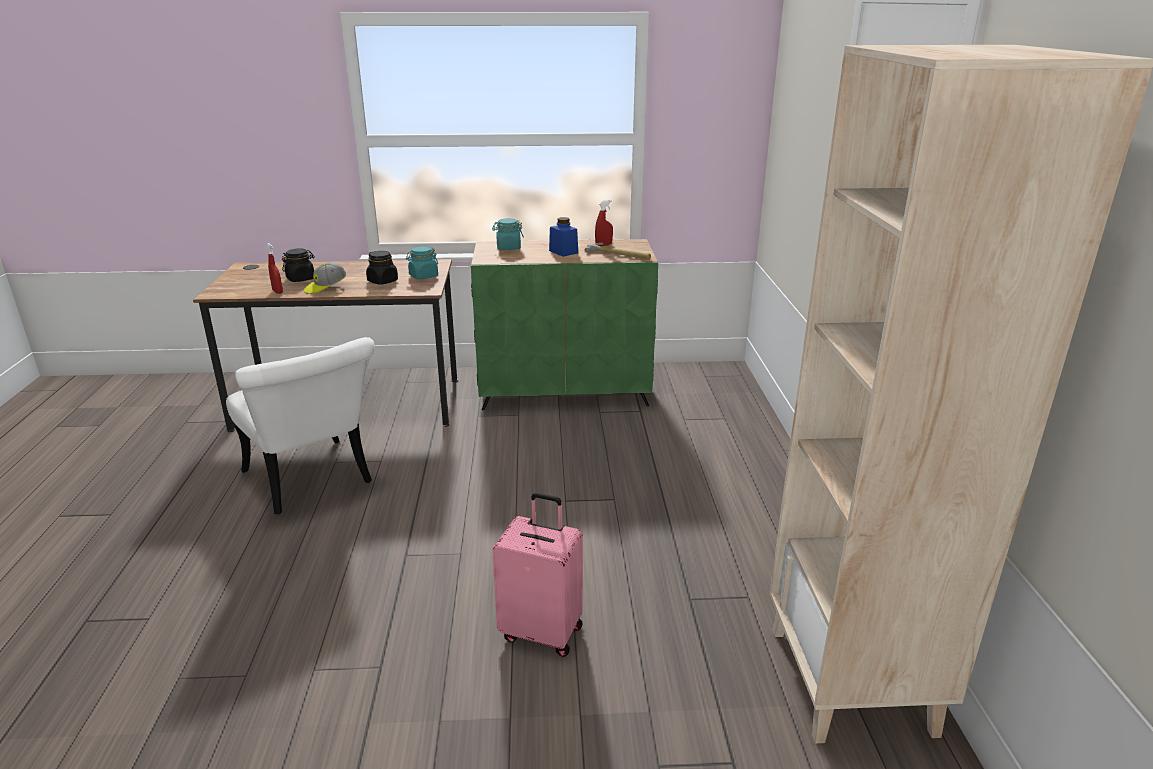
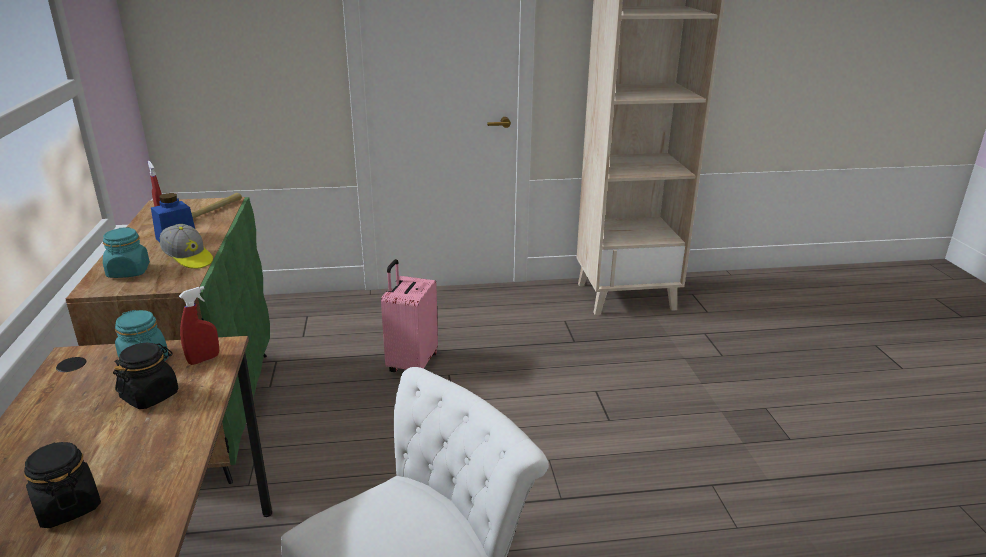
camera: 95 degrees left, 0 degrees up
(277, 292) = (149, 519): red spray bottle -> red spray bottle (204, 359)
(325, 287) = (153, 456): cap -> cap (188, 258)
(542, 631) = (633, 403): pink suitcase -> pink suitcase (411, 363)

